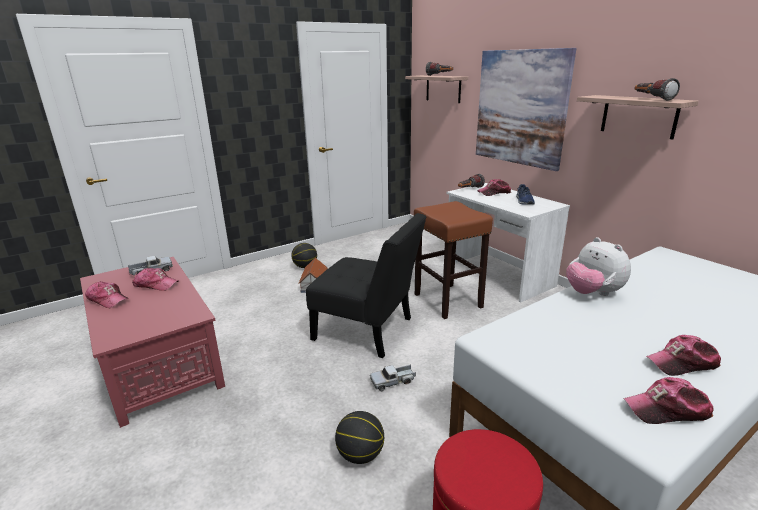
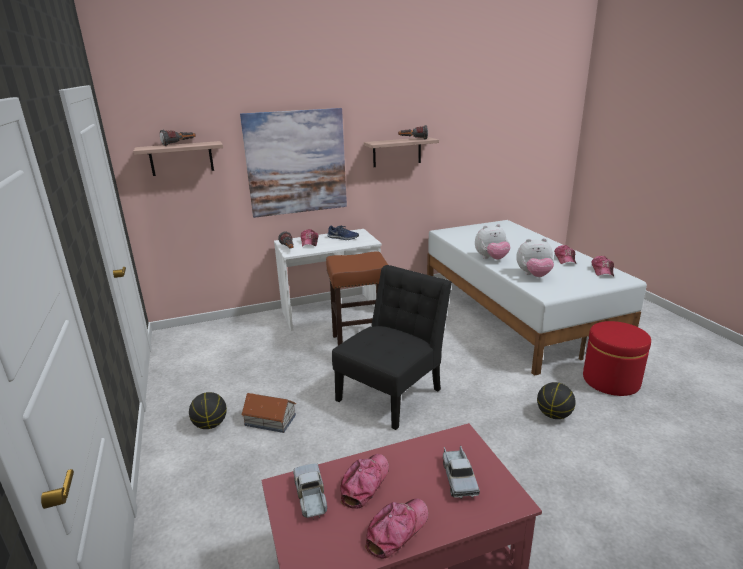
camera: 75 degrees left, 0 degrees up
(393, 381) = (473, 389): toy truck -> toy truck (458, 478)
(556, 329) = (534, 275): none -> plush toy

